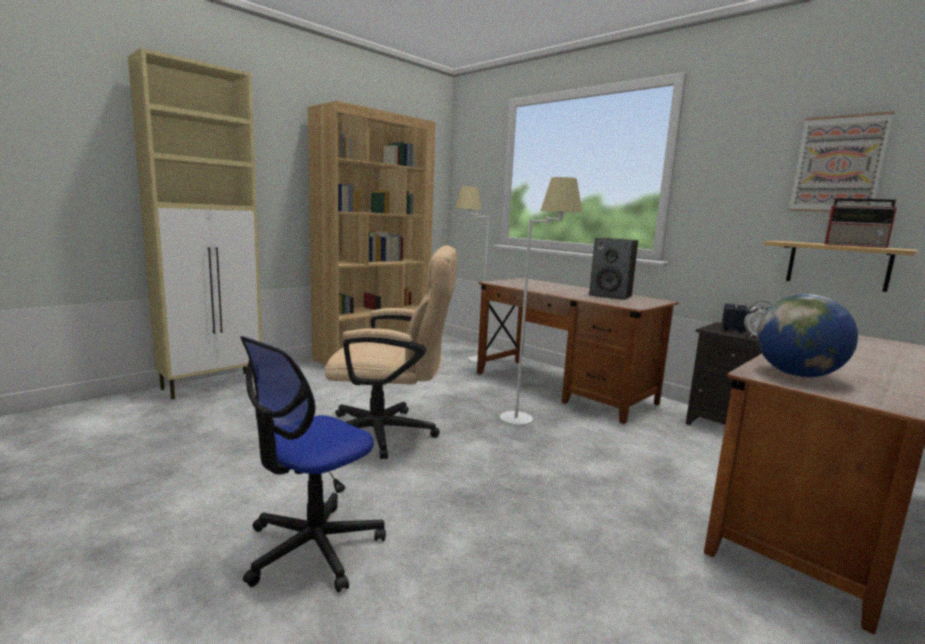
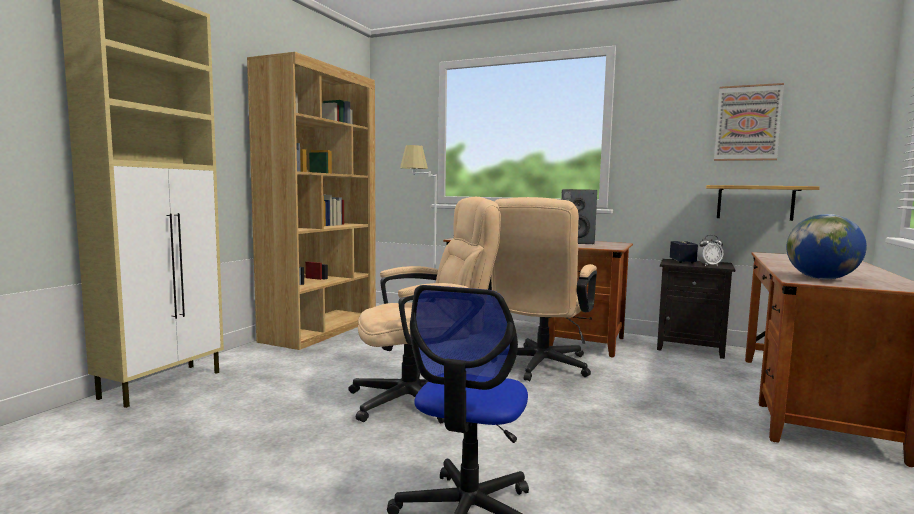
camera: 20 degrees left, 5 degrees down
(530, 421) = (538, 367): white floor lamp -> beige office chair
(856, 246) = (772, 185): radio -> none

